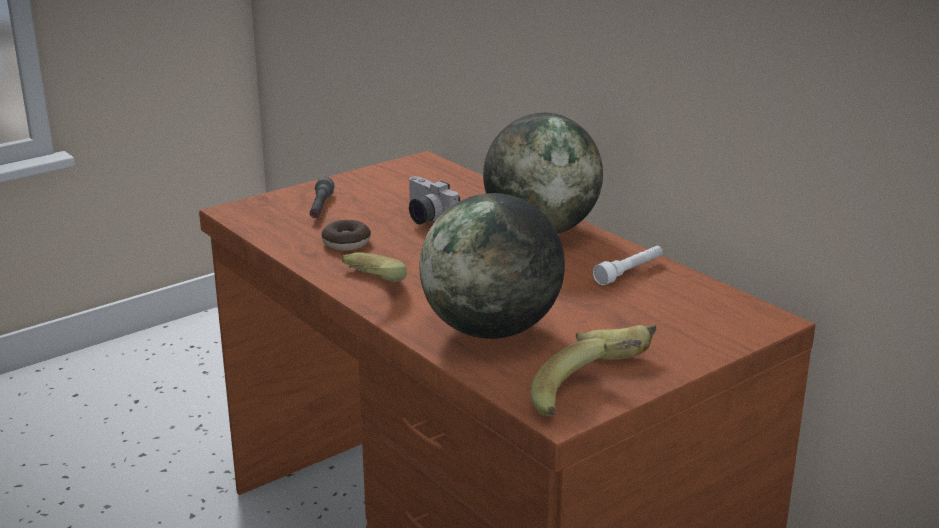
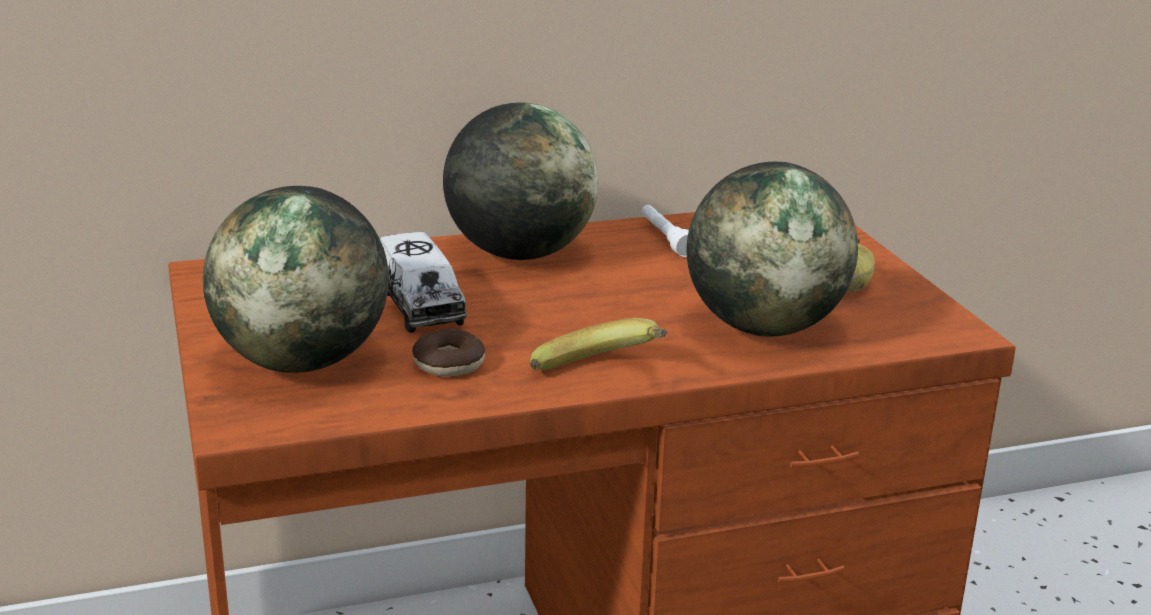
camera: 70 degrees left, 0 degrees up
(320, 207) = (301, 362): grey flashlight -> globe
(426, 219) = (420, 304): camera -> toy truck
(584, 398) = (931, 315): banana -> none

